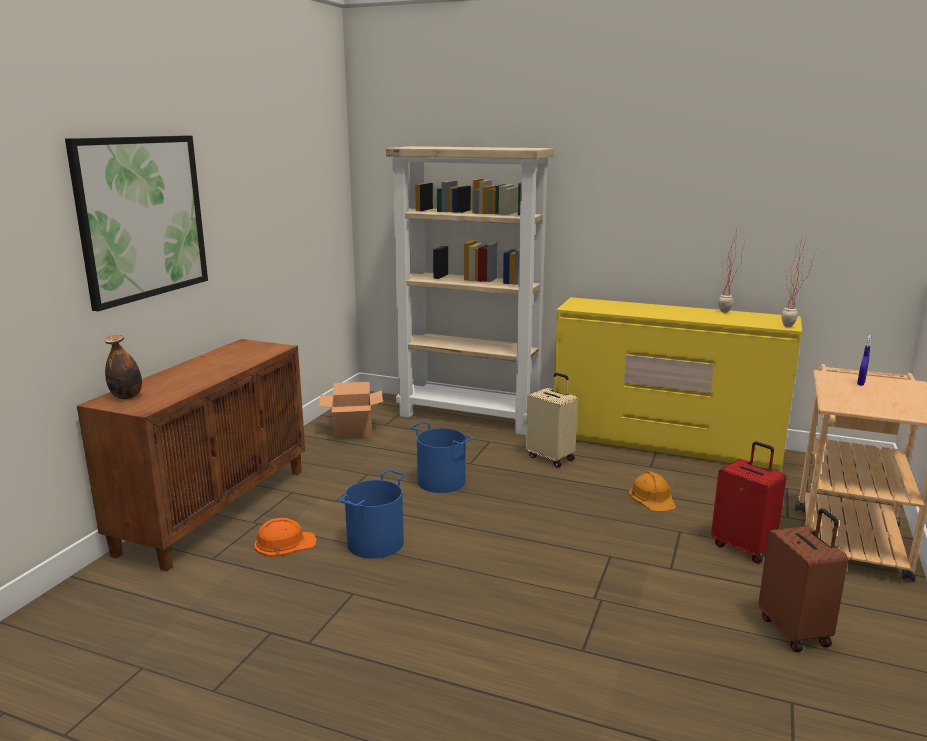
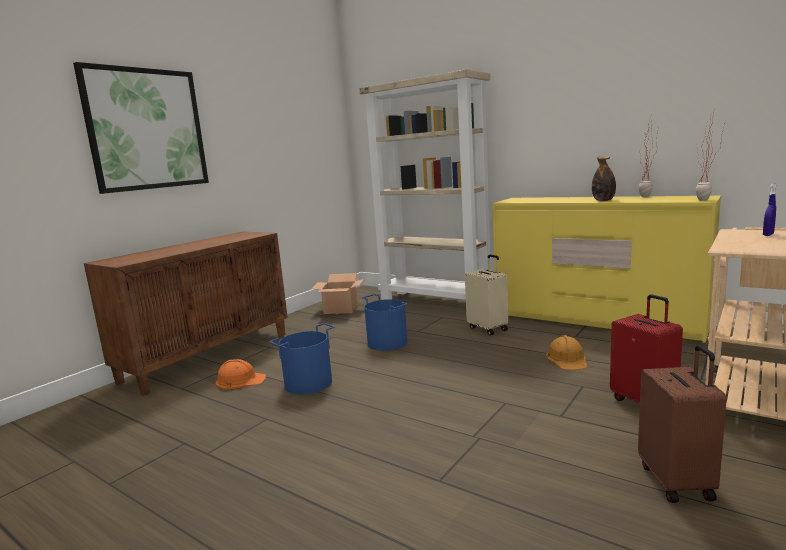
camera: 15 degrees right, 5 degrees down
(127, 397) = (122, 258): bottle -> bottle (603, 200)

